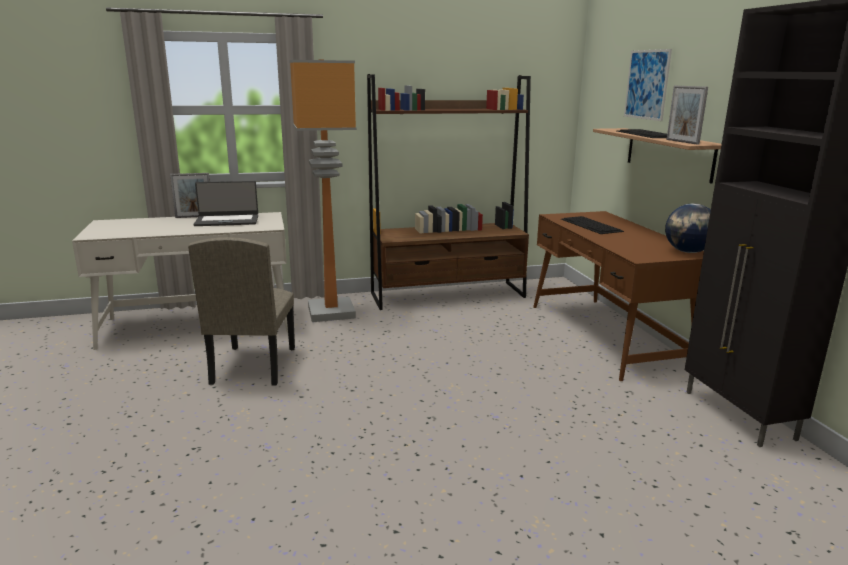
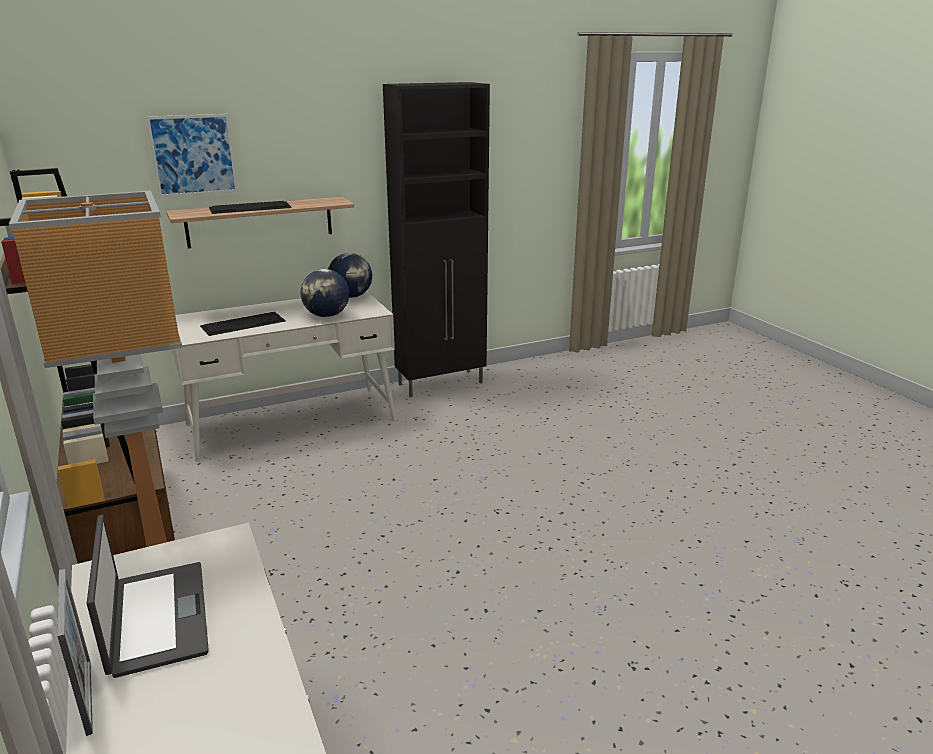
camera: 100 degrees left, 5 degrees up
(253, 365) = (409, 688): beige chair -> none
(606, 335) = (292, 422): brown desk -> white desk
(620, 244) = (327, 316): none -> globe
(682, 142) = (325, 203): picture frame -> none

